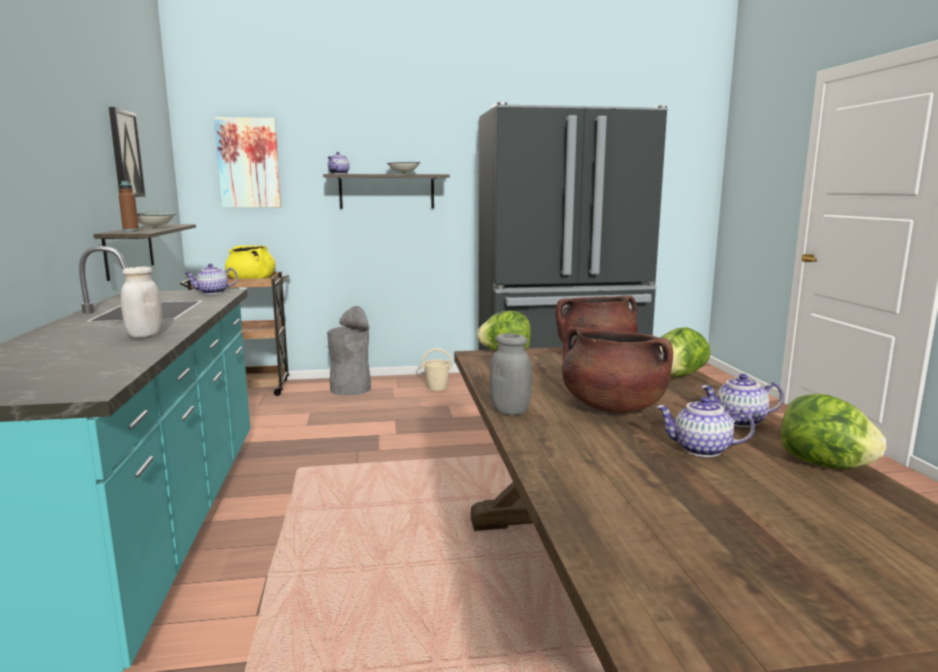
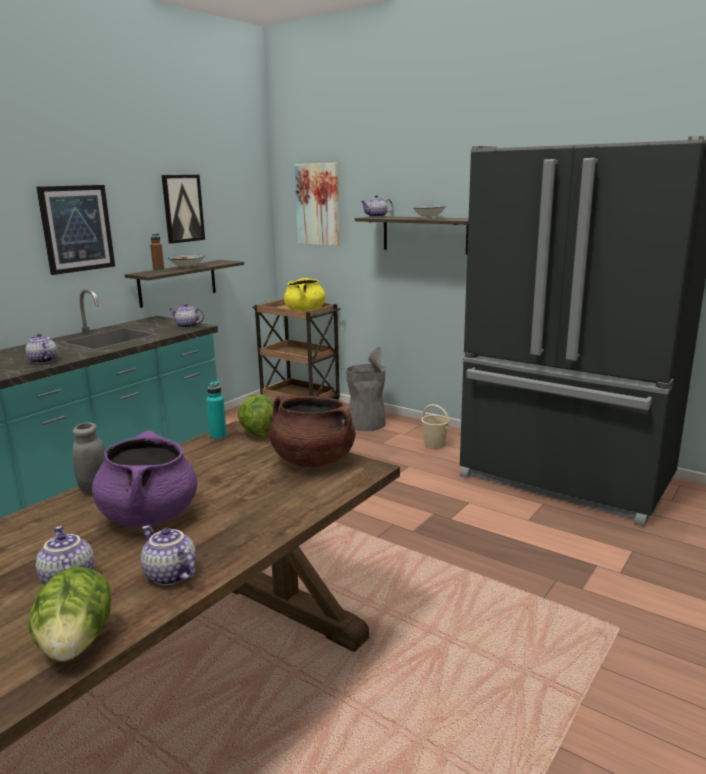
camera: 45 degrees right, 5 degrees up
(53, 163) = (77, 228): none -> picture
(144, 335) = (42, 361): white jar -> teapot
(480, 361) = (218, 436): none -> turquoise bottle
(612, 407) = (149, 515): brown cooking pot -> purple cooking pot
(677, 376) = (289, 510): lettuce -> none

